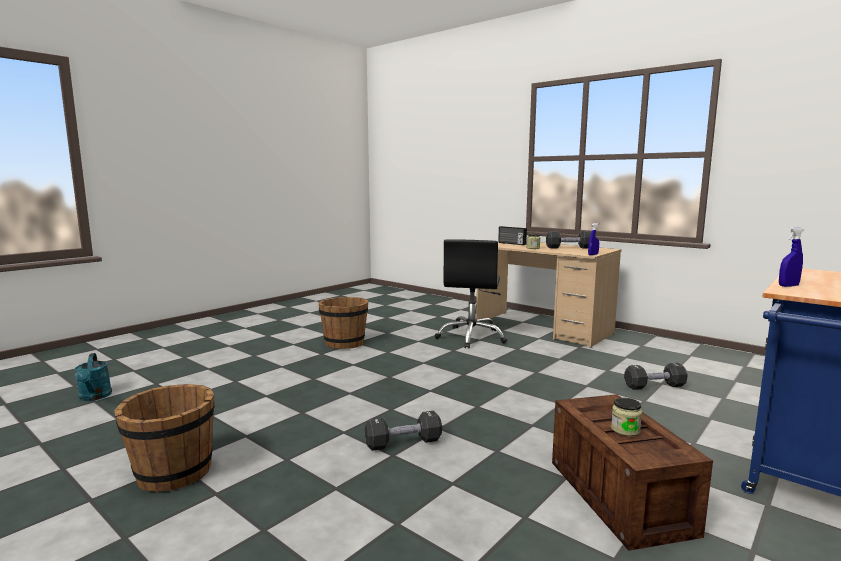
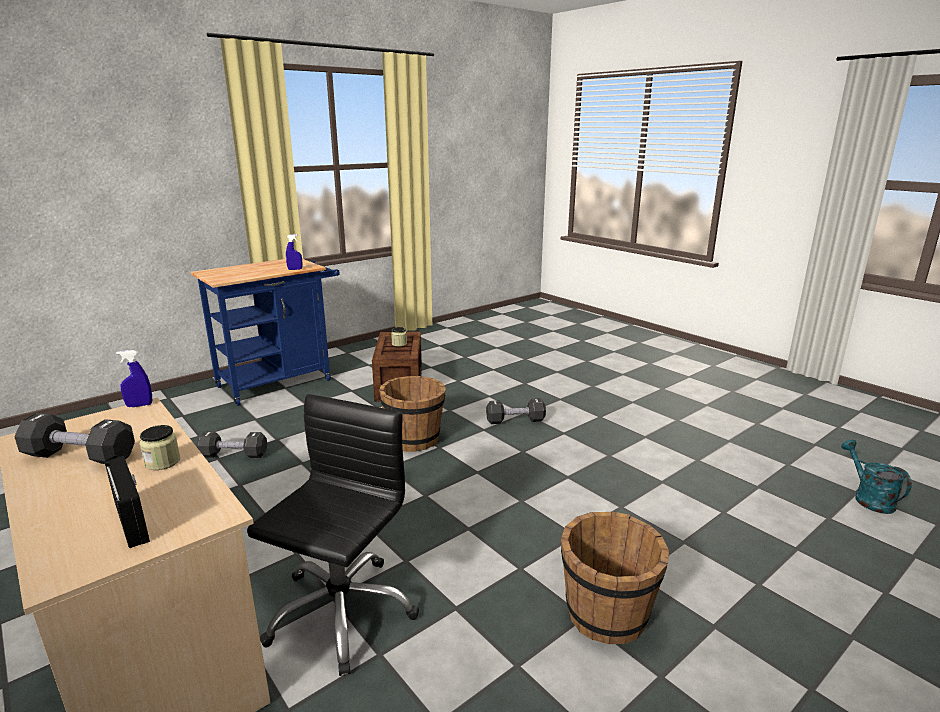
camera: 170 degrees left, 10 degrees up
(173, 473) = (673, 414): brown bucket -> brown bucket (414, 439)

